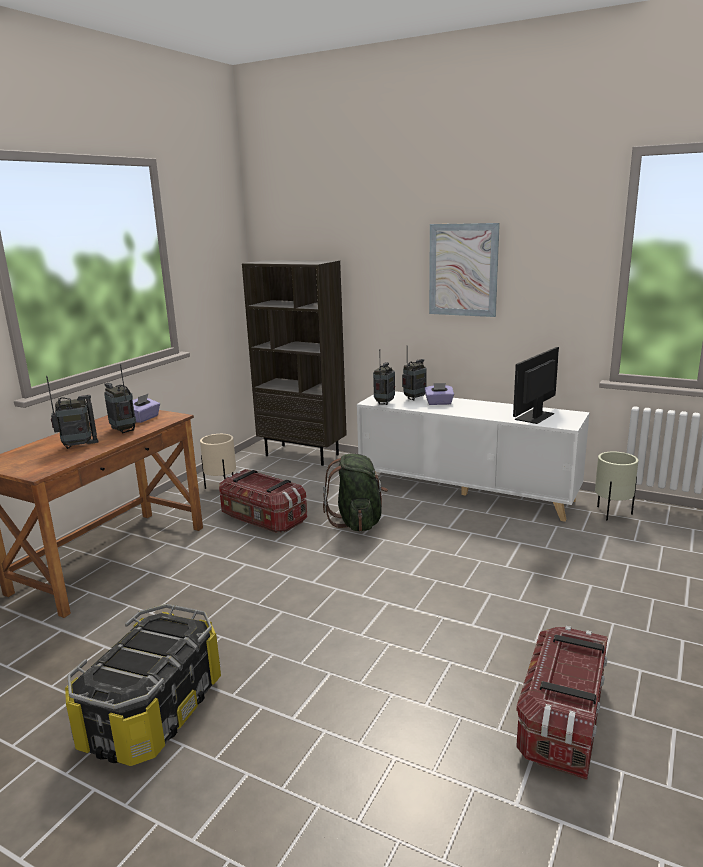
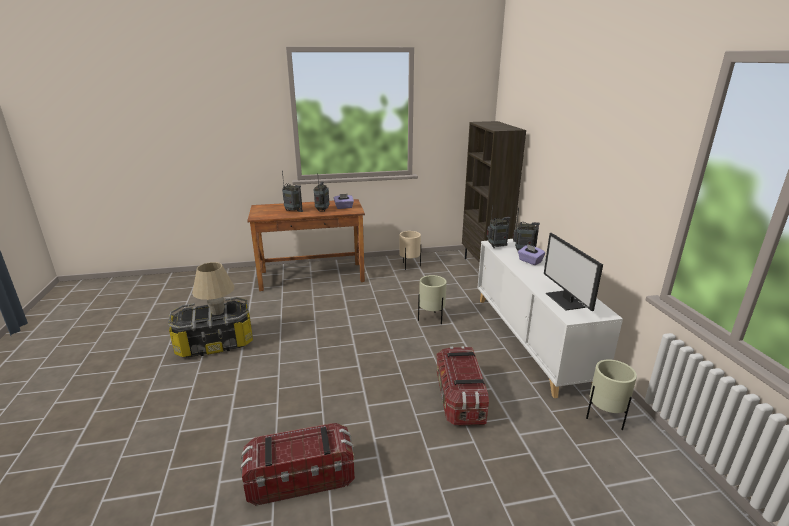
camera: 50 degrees right, 5 degrees up
(155, 643) = (217, 312): none -> beige table lamp
(262, 519) = (394, 291): storage box -> storage box (459, 399)
(358, 522) = (431, 319): green backpack -> beige planter
(463, 270) = (587, 156): picture -> none
(535, 417) = (566, 300): monitor -> monitor turned 105 degrees counterclockwise

